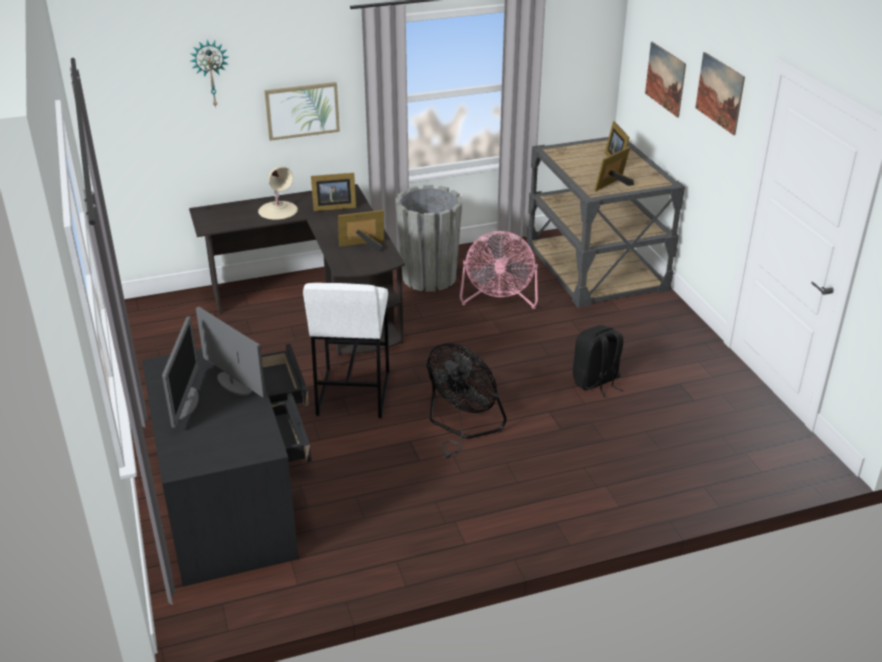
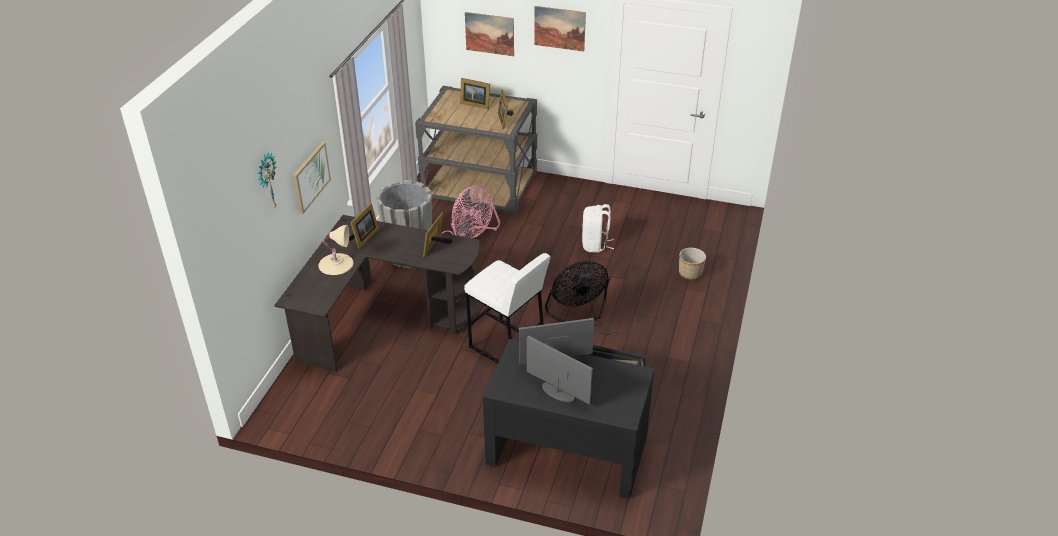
camera: 55 degrees left, 5 degrees up
(596, 382) = (595, 245): black backpack -> white backpack
(639, 478) = (690, 273): none -> planter

